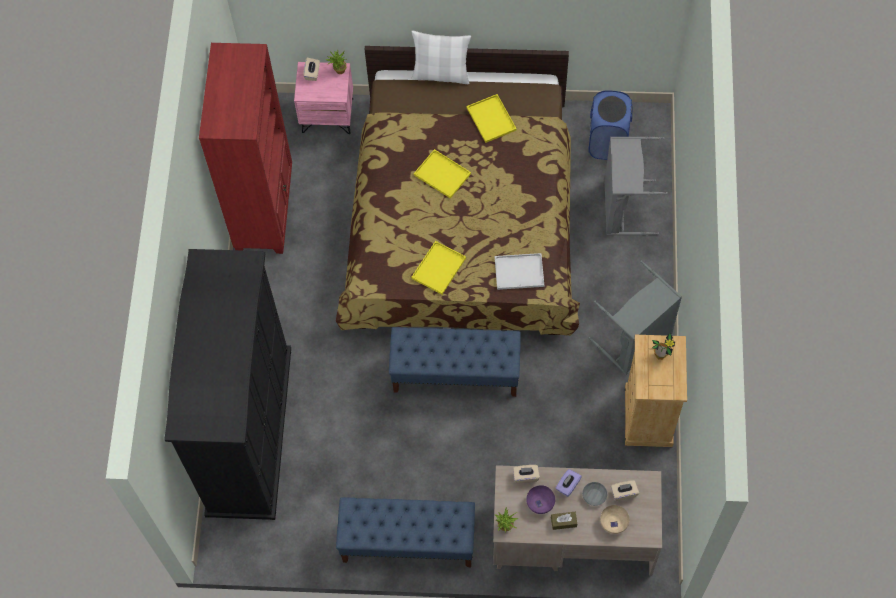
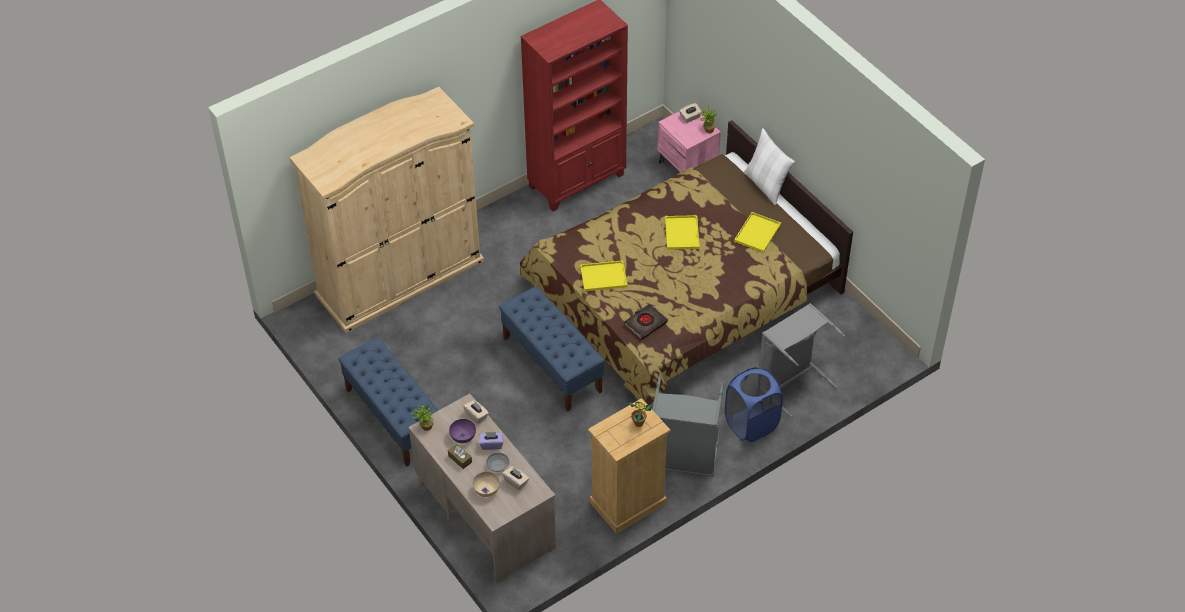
camera: 50 degrees right, 15 degrees down
(248, 430) = (399, 277): black wardrobe -> beige wardrobe
(518, 272) = (645, 323): white tray -> black book
(607, 142) = (838, 339): blue laundry basket -> blue laundry basket (751, 424)

